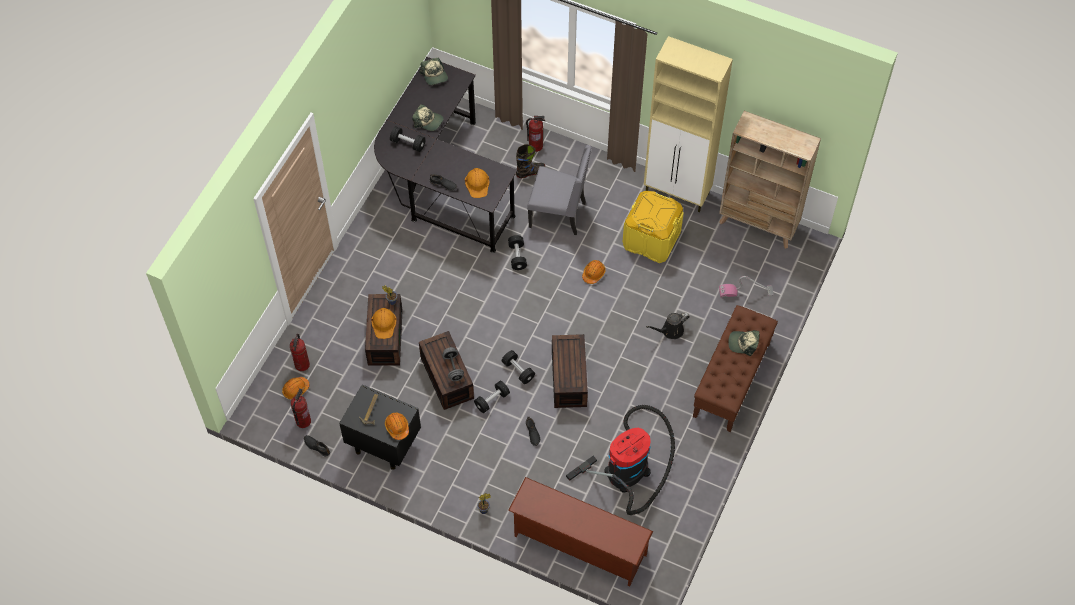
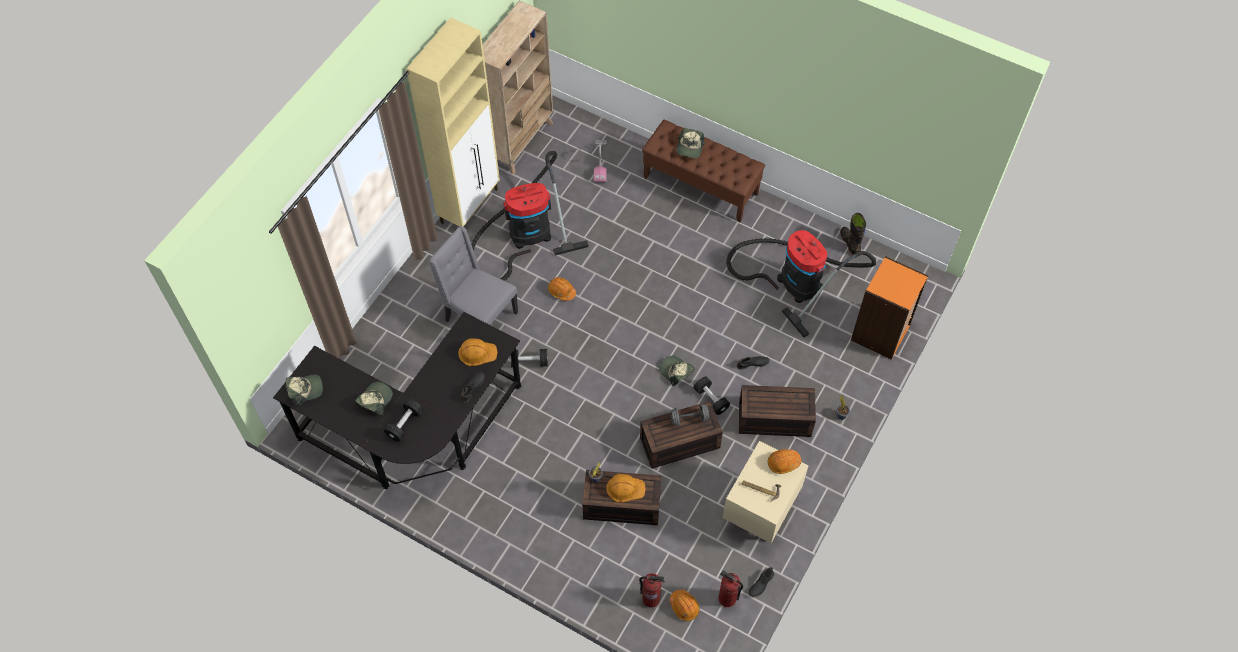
camera: 85 degrees left, 0 degrees up
(383, 444) = (760, 512): black nightstand -> beige nightstand
(518, 370) = (676, 372): black dumbbell -> cap
(530, 172) = (416, 341): black boot -> black boot (850, 243)
(536, 146) = (380, 332): fire extinguisher -> none
(559, 214) = (479, 317): grey chair -> grey chair turned 75 degrees counterclockwise
(568, 377) = (688, 326): brown storage box -> brown storage box (773, 420)
(578, 546) = (881, 333): brown shoe rack -> orange bookcase
(651, 239) = (525, 235): yellow storage box -> vacuum cleaner
(670, 331) = (639, 230): black watering can -> none

